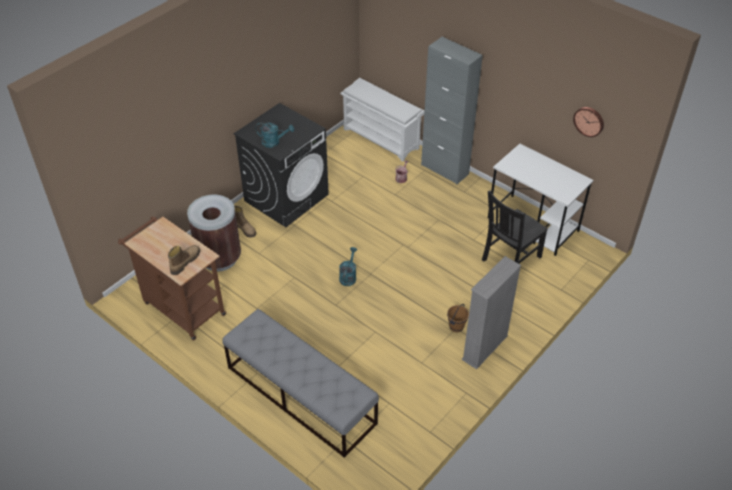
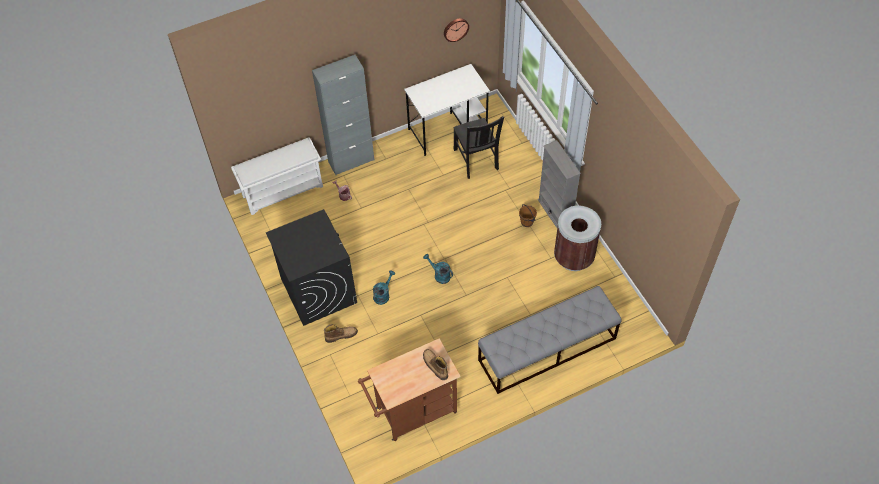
camera: 65 degrees left, 10 degrees up
(219, 258) = (368, 367): brown trash can -> brown trash can (574, 257)
(274, 142) = (321, 253): turquoise watering can -> turquoise watering can (383, 295)

